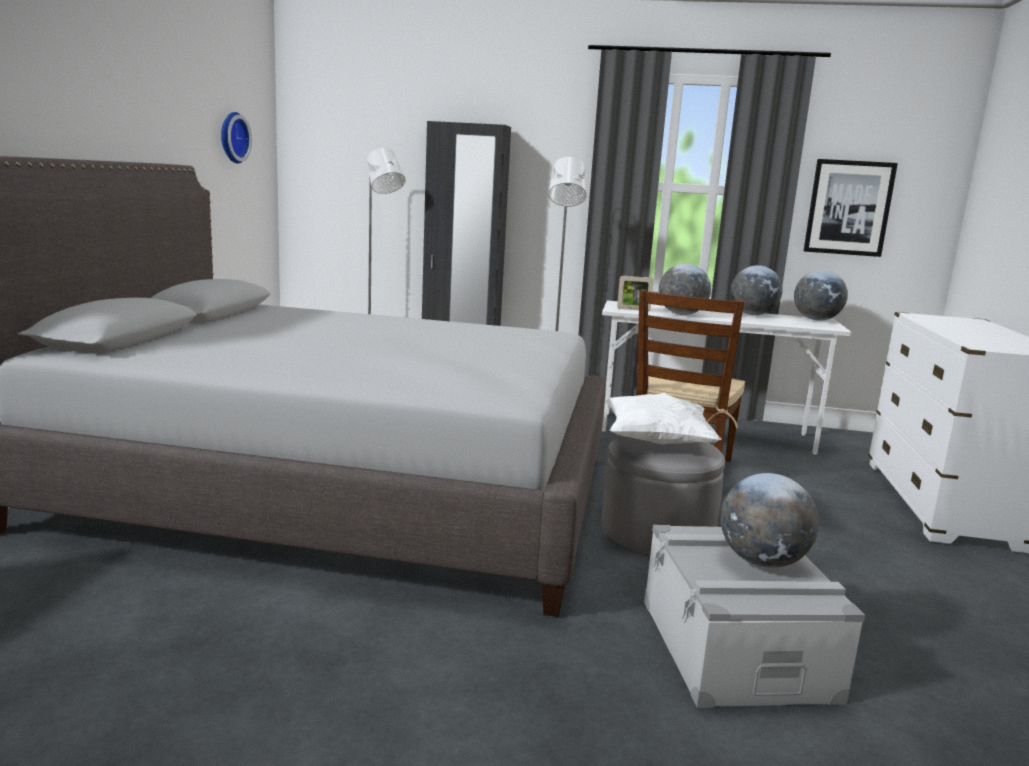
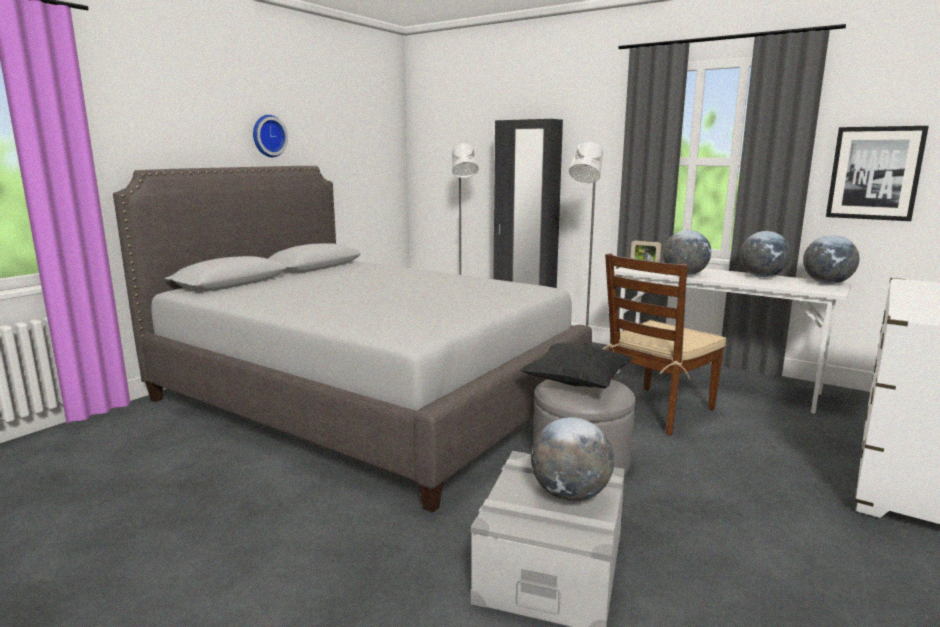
camera: 25 degrees right, 0 degrees up
(232, 137) = (362, 143): wall clock -> wall clock (268, 136)
(656, 442) = (576, 384): white pillow -> black pillow

